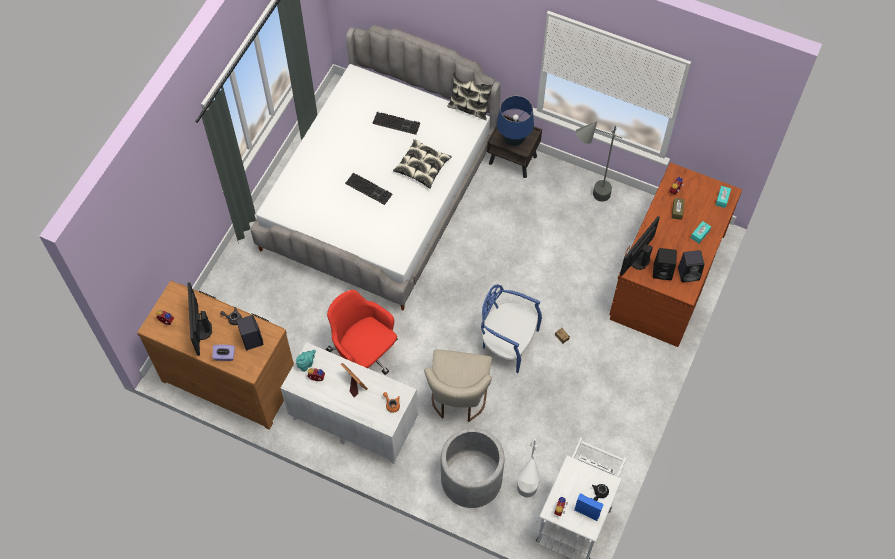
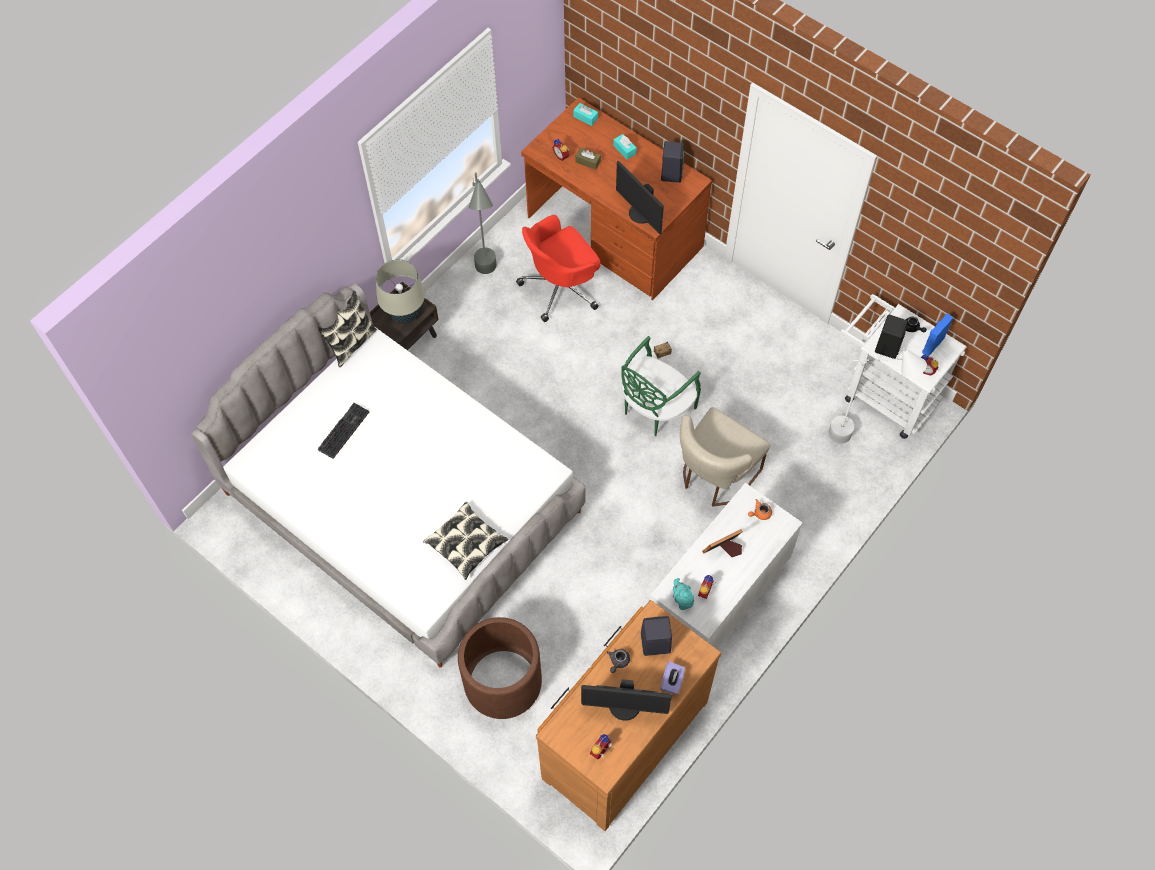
camera: 75 degrees left, 0 degrees up
(257, 291) = (502, 682): none -> brown planter
(364, 355) = (631, 568): red office chair -> red office chair (561, 287)
(370, 189) = (433, 482): keyboard -> none
(422, 167) = (422, 415): pillow -> pillow (466, 544)
(458, 399) = (715, 477): beige chair -> beige chair turned 105 degrees clockwise
(471, 479) = (819, 487): grey planter -> none
(508, 342) = (655, 408): blue chair -> green chair
(513, 139) = (405, 315): blue table lamp -> beige table lamp
(663, 271) = (662, 195): black speaker -> black speaker (887, 346)

